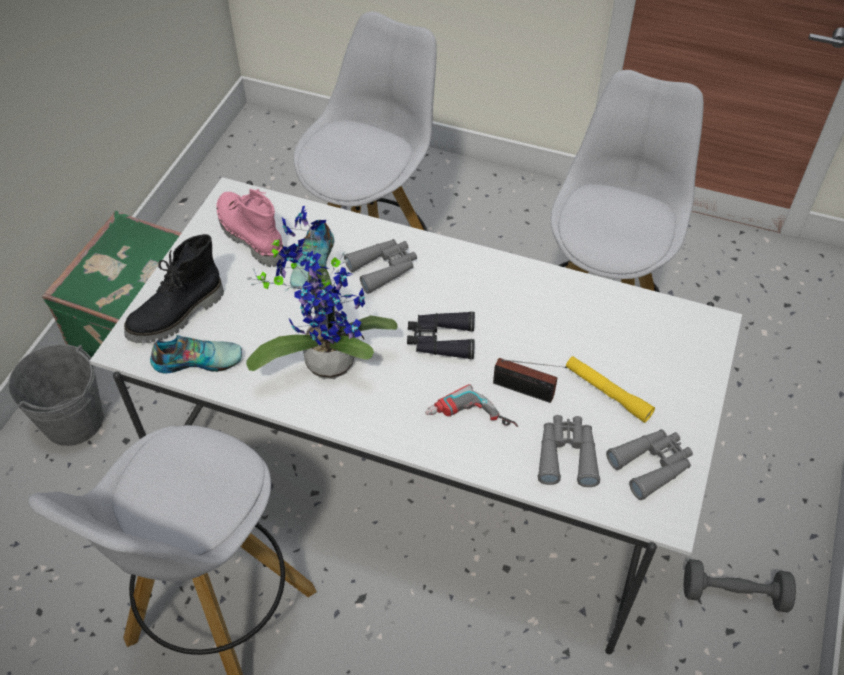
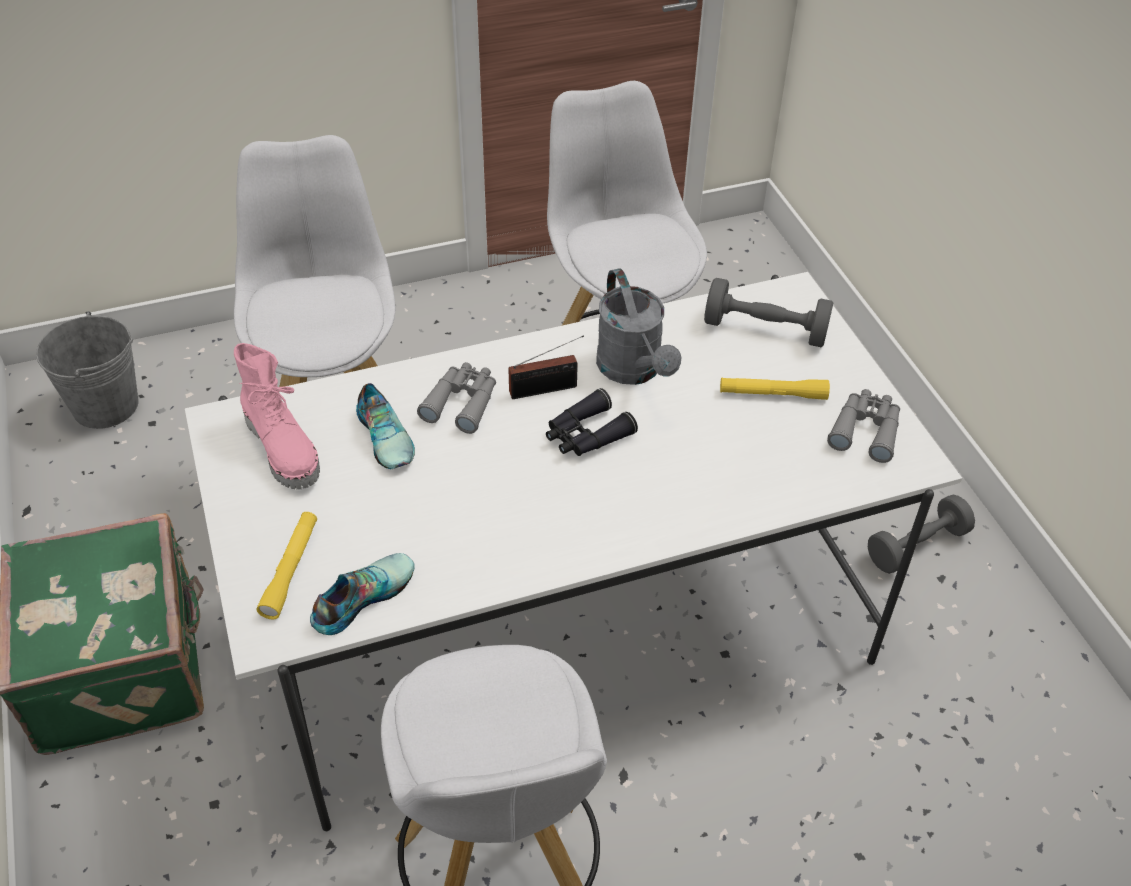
camera: 40 degrees left, 5 degrees down
(73, 421) = (124, 827): grey bucket -> grey bucket (105, 405)
(177, 316) = (290, 570): black boot -> yellow flashlight
(249, 236) = (284, 449): pink boot -> pink boot turned 135 degrees counterclockwise
(326, 357) = (494, 514): potted plant -> none
(469, 421) = (687, 487): power drill -> none
(522, 314) = (634, 370): none -> grey watering can
(526, 391) = (707, 433): radio -> radio (547, 389)
(566, 454) = (794, 464): grey binoculars -> none
(655, 340) = (765, 329): none -> grey dumbbell

